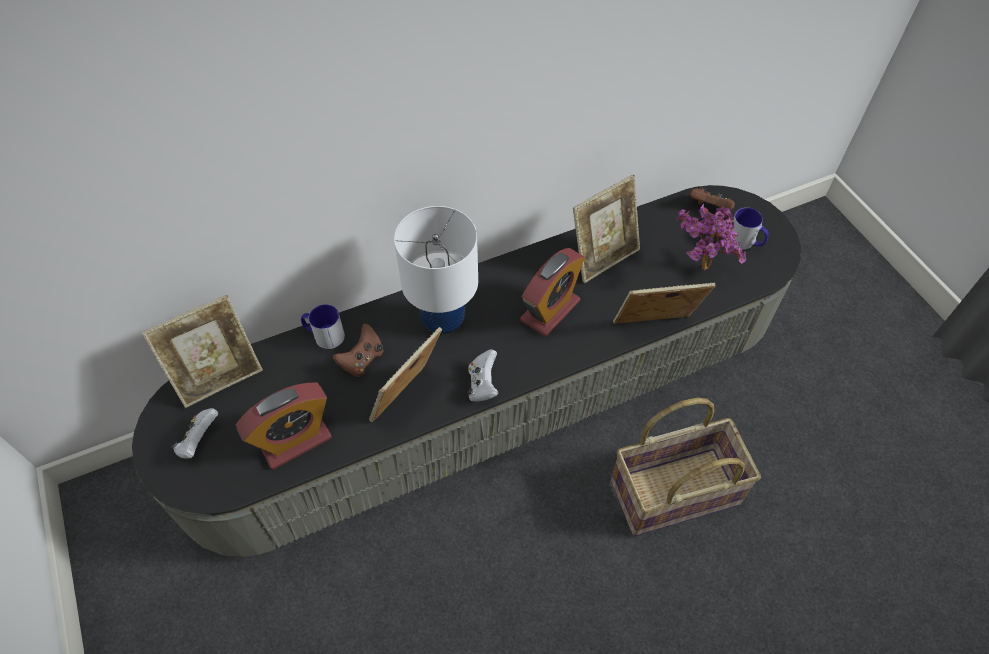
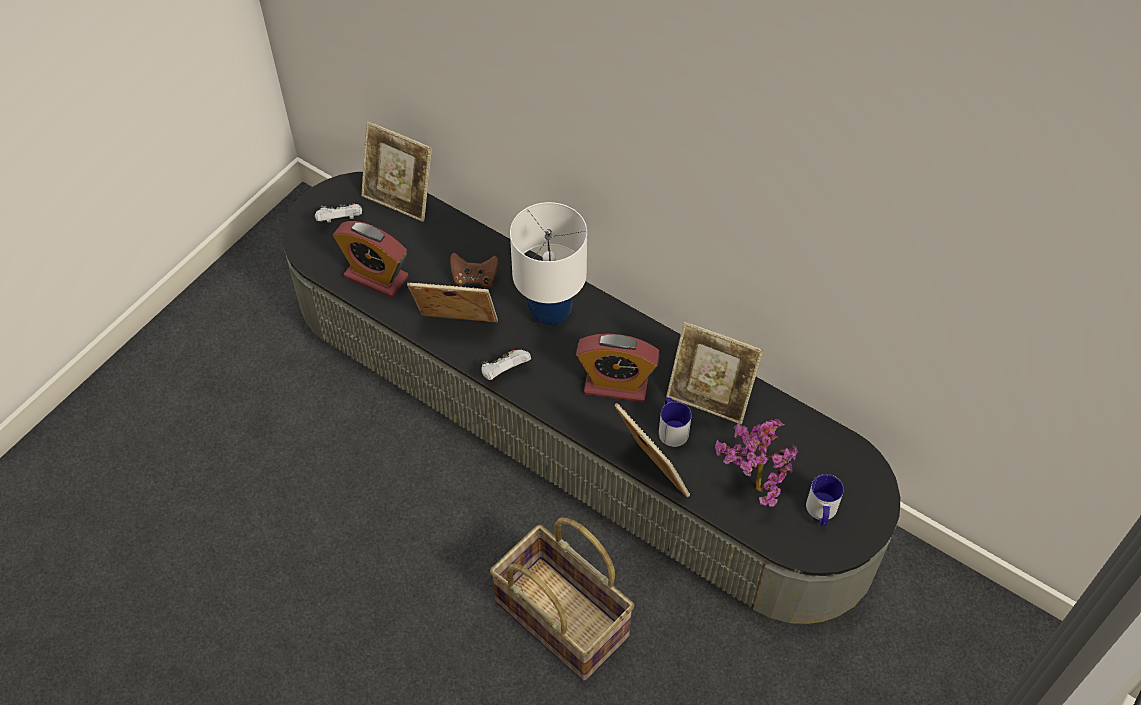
camera: 60 degrees right, 0 degrees up
(324, 335) = (480, 241): mug -> mug (671, 428)
(709, 208) = (845, 463): brown game controller -> none

